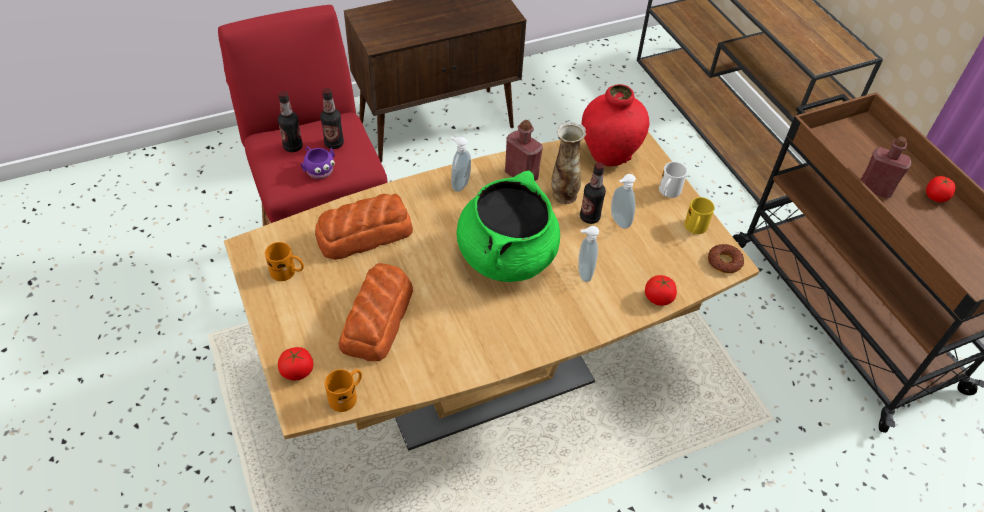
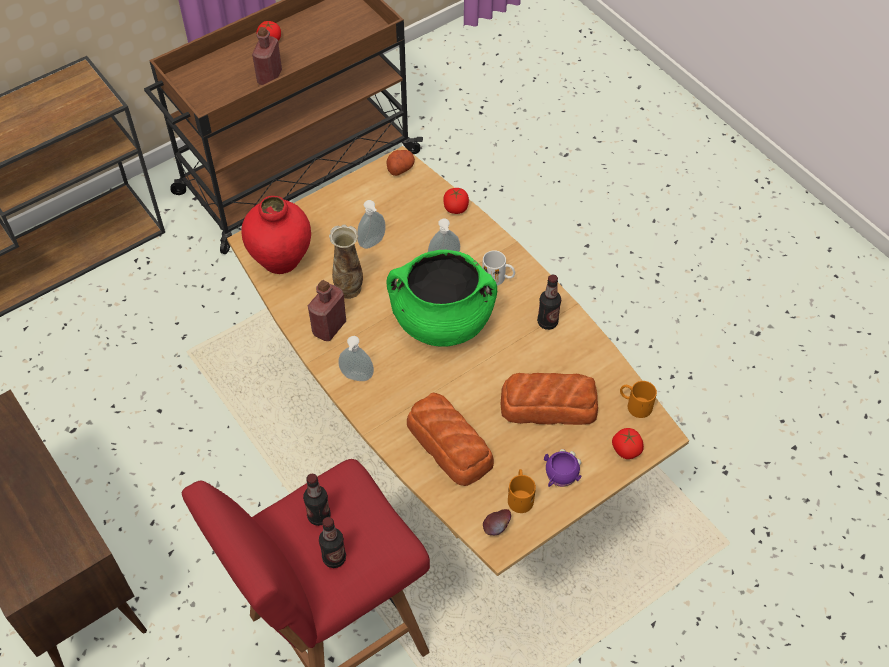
camera: 100 degrees left, 5 degrees up
(265, 248) = (496, 527): none -> apple
(318, 169) = (364, 519): purple mug -> purple mug (560, 476)
(589, 217) = (373, 265): bottle -> bottle (547, 322)
(668, 192) = (324, 210): white mug -> white mug (498, 278)
(695, 229) = (366, 189): yellow mug -> none
(724, 261) = (400, 168): donut -> potato

